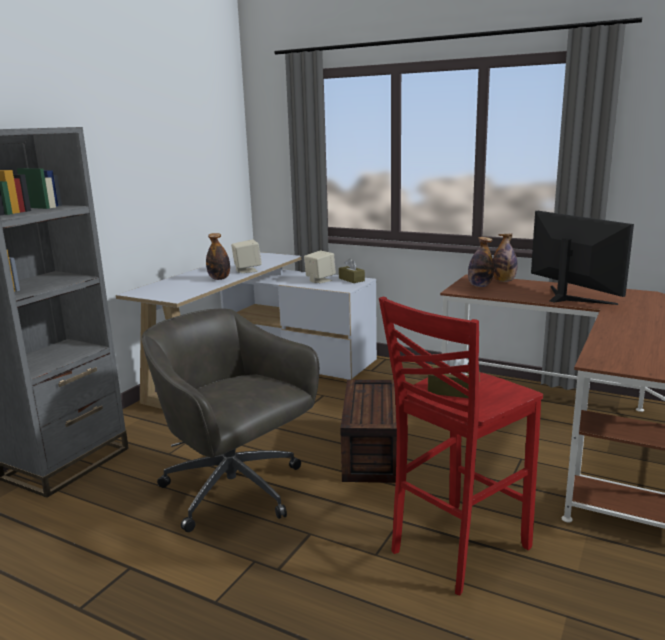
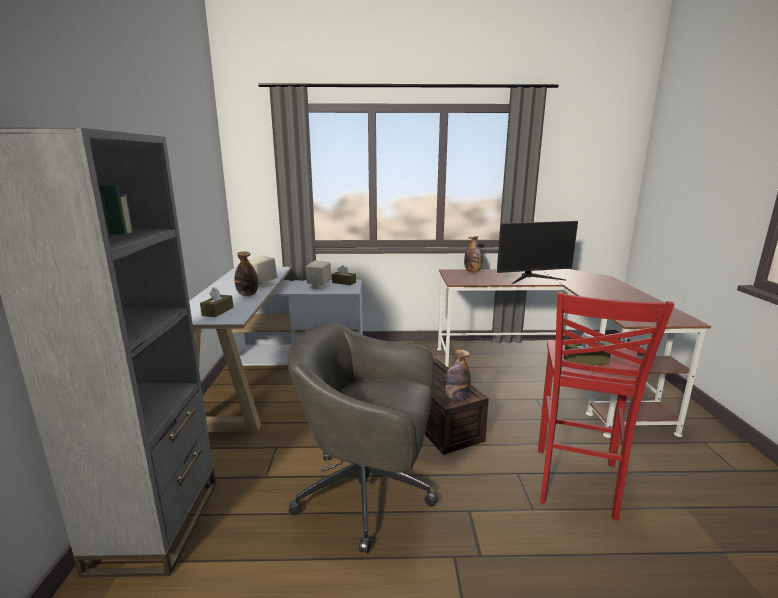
camera: 30 degrees left, 0 degrees up
(173, 290) = (217, 311): none -> brown tissue box
(479, 286) = (464, 277): bottle -> bottle (456, 397)
(569, 297) = (532, 278): monitor -> monitor turned 135 degrees clockwise

